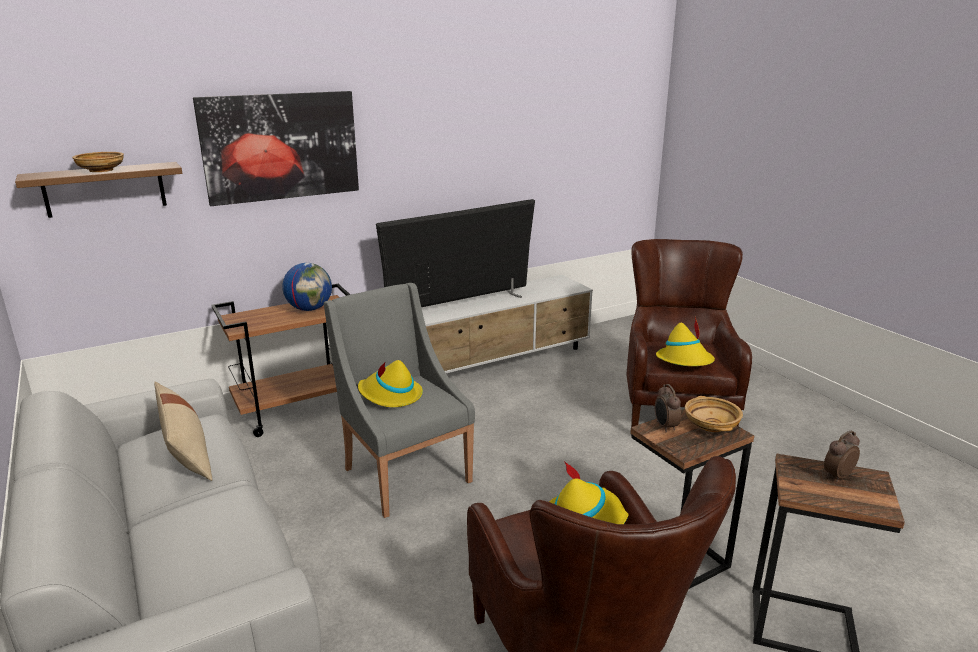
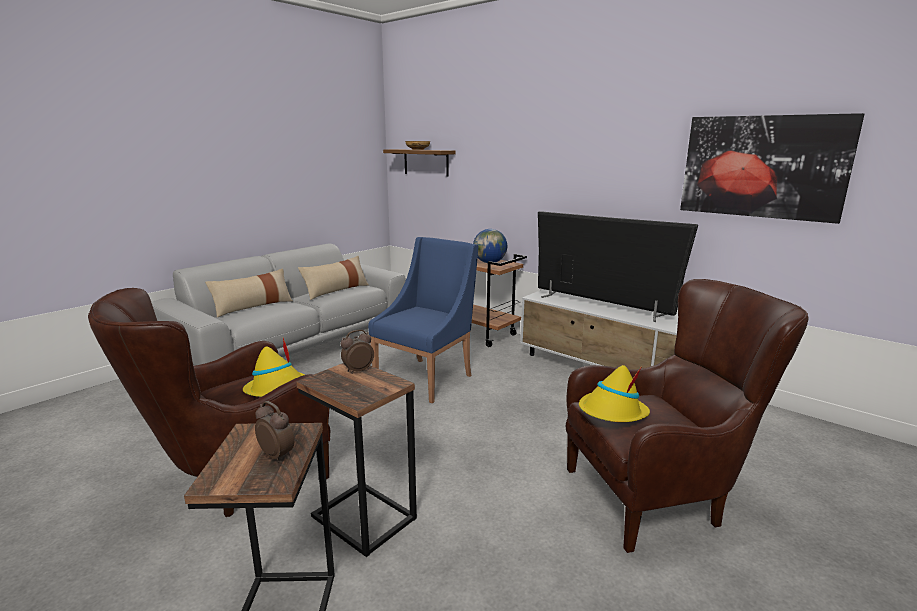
camera: 70 degrees right, 5 degrees down
(163, 552) = (253, 307): none -> beige pillow
(281, 146) = (508, 147): picture -> picture (762, 167)
(390, 395) = (420, 312): yellow hat -> none
(404, 473) = (426, 378): grey armchair -> blue armchair
(710, 425) = (369, 389): beige bowl -> none

